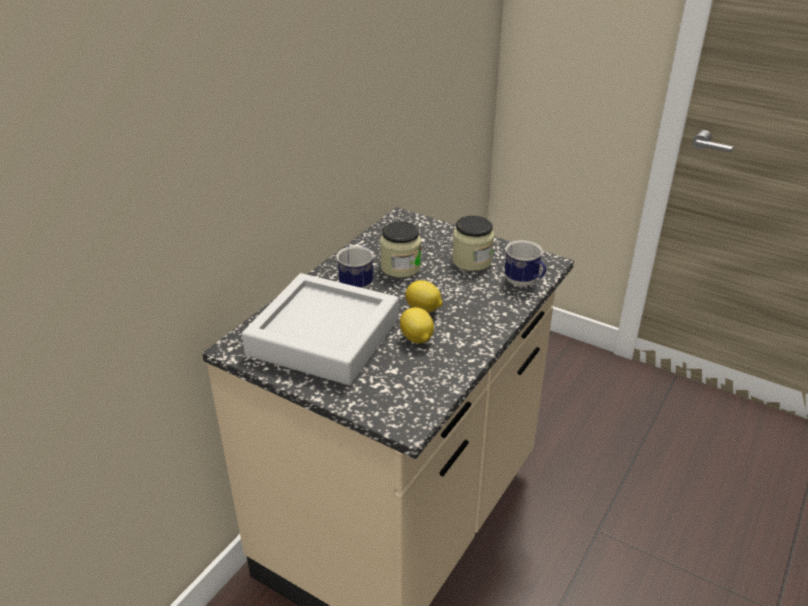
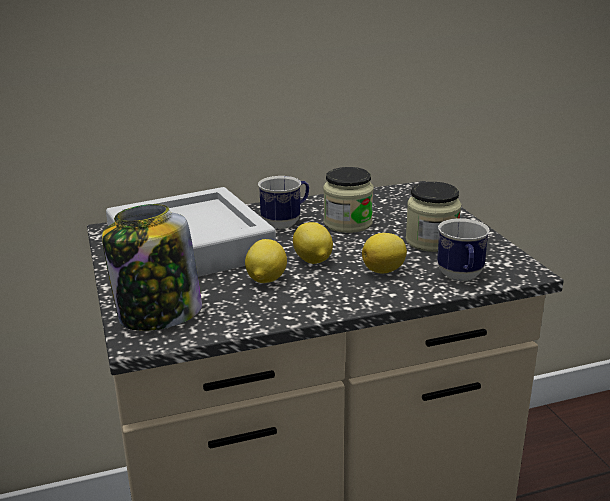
camera: 40 degrees right, 10 degrees down
(391, 401) = (158, 315): none -> jar
(476, 297) = (384, 270): none -> lemon

